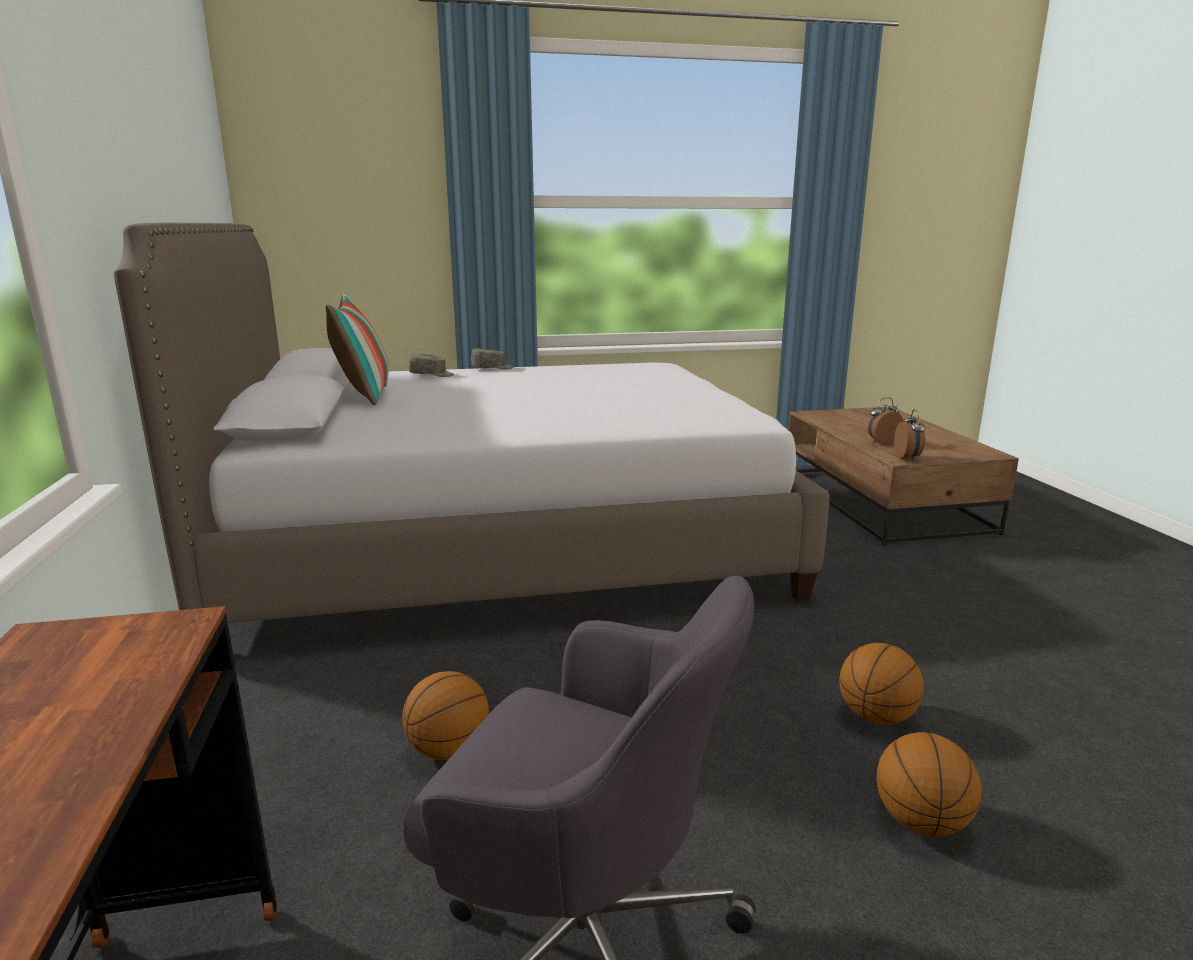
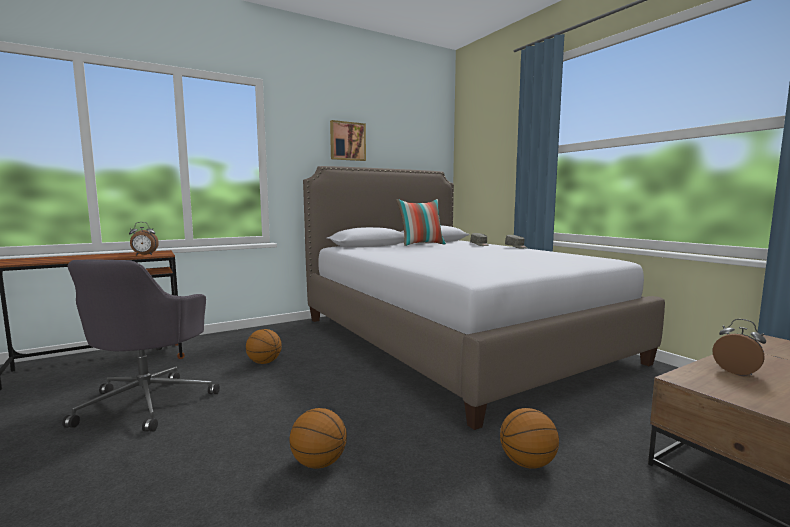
camera: 70 degrees right, 10 degrees down
(130, 144) = (347, 141): none -> picture
(908, 458) = (701, 383): alarm clock -> alarm clock (144, 255)
(921, 821) = (210, 480): basketball -> basketball (528, 463)

